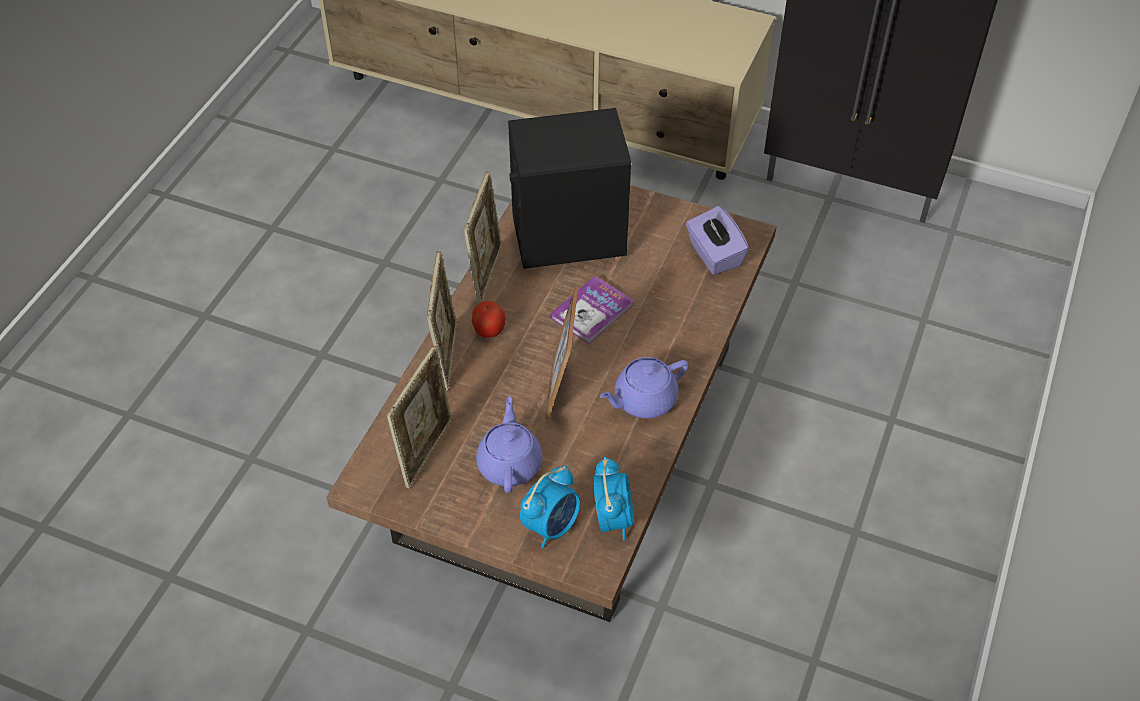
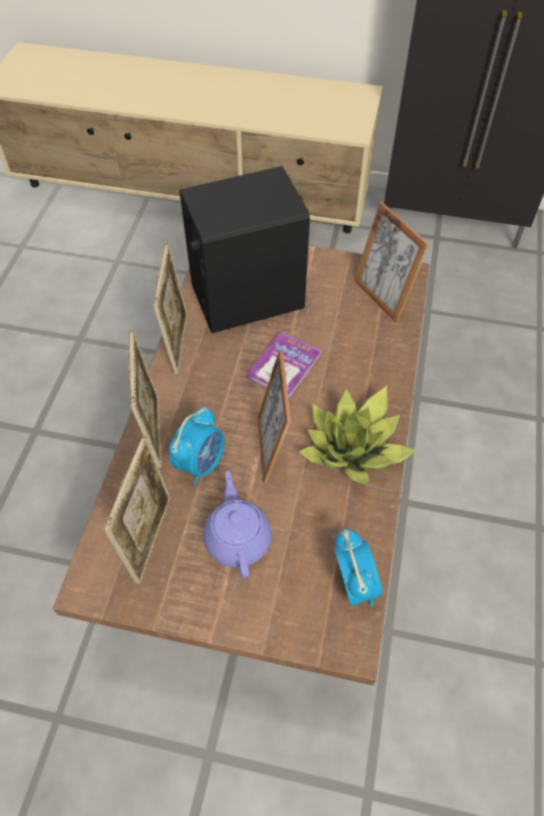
camera: 10 degrees left, 5 degrees up
(489, 330) = (191, 399): apple -> none
(551, 526) = (294, 602): alarm clock -> alarm clock (200, 463)
(643, 400) = (354, 449): purple teapot -> potted plant
(714, 255) = (382, 297): purple tissue box -> picture frame

